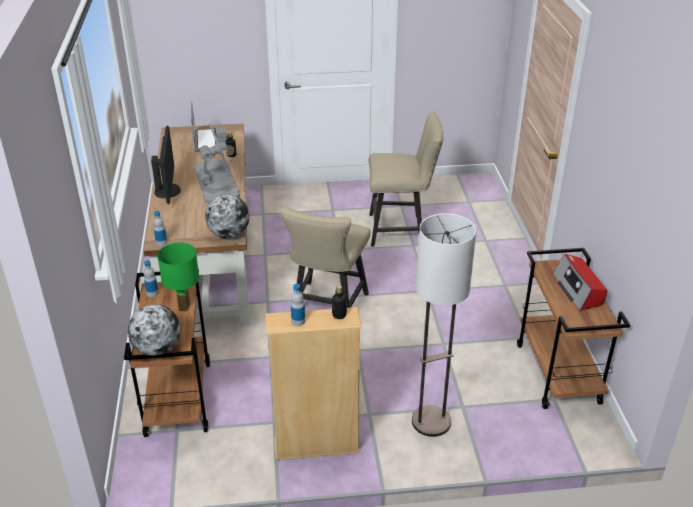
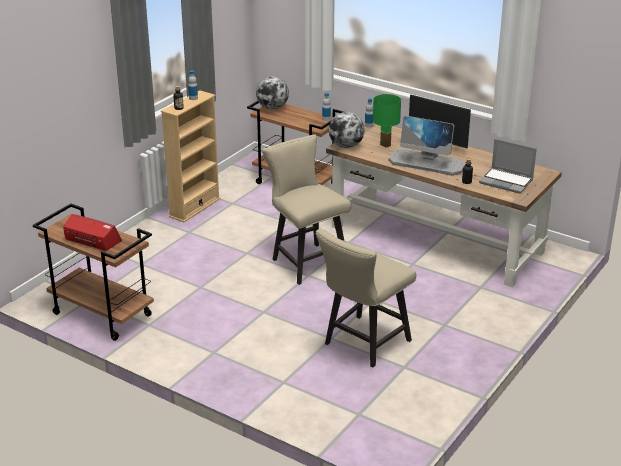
camera: 130 degrees right, 5 degrees down
(184, 307) = (298, 123): green table lamp -> green table lamp (385, 145)
(431, 422) = (150, 248): floor lamp -> none

